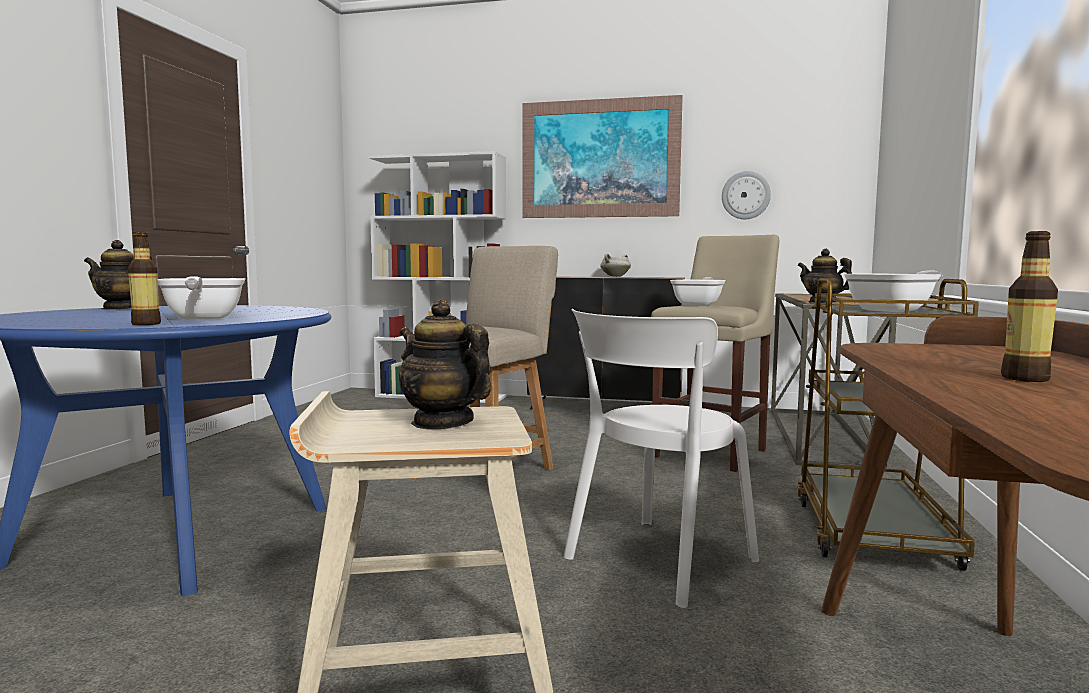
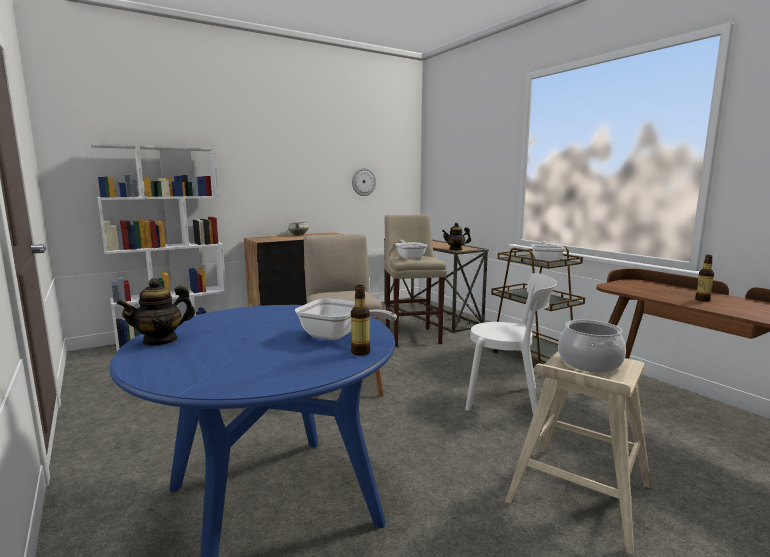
camera: 45 degrees left, 5 degrees up
(442, 423) = (590, 363): teapot -> cooking pot
(599, 159) = (278, 154): picture -> none
(655, 561) = (507, 398): white chair -> white chair turned 75 degrees counterclockwise

